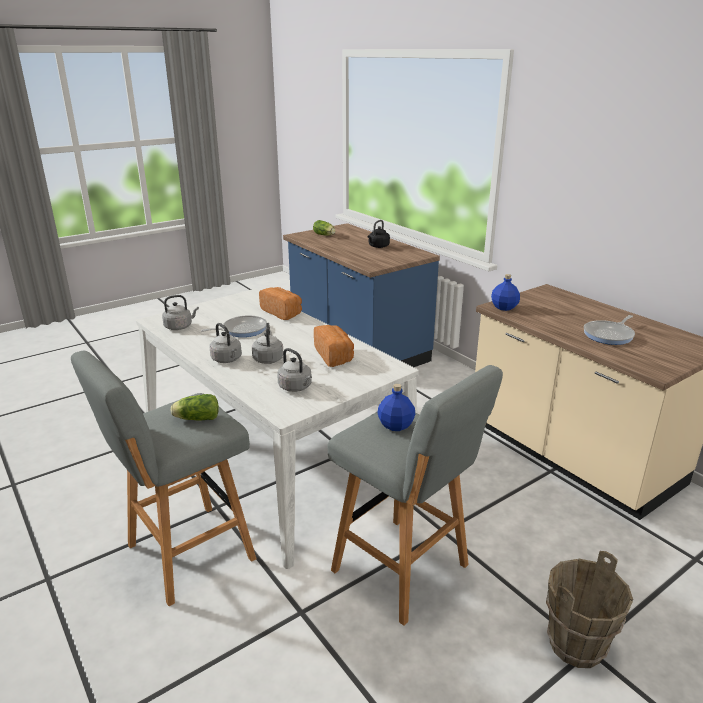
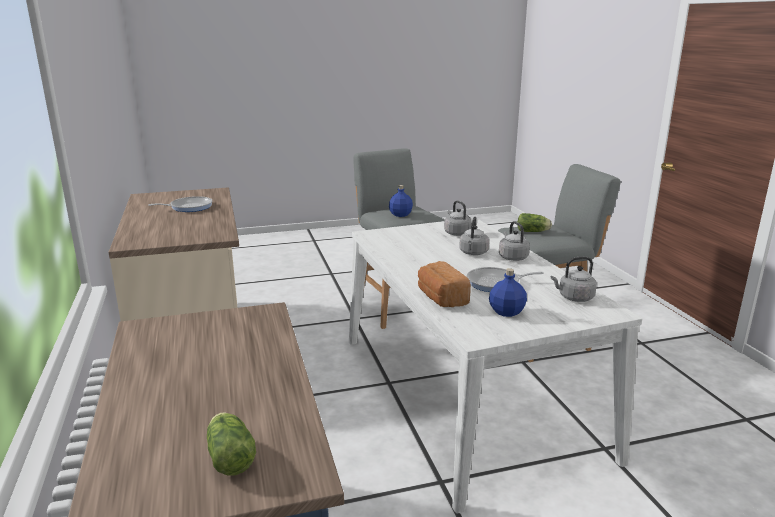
camera: 160 degrees left, 5 degrees down
(334, 356) = (411, 247): bread -> none
(378, 246) = (177, 369): black kettle -> none
(503, 307) = (217, 234): blue bottle -> blue bottle (507, 312)
(577, 646) = (335, 275): brown bucket -> none

